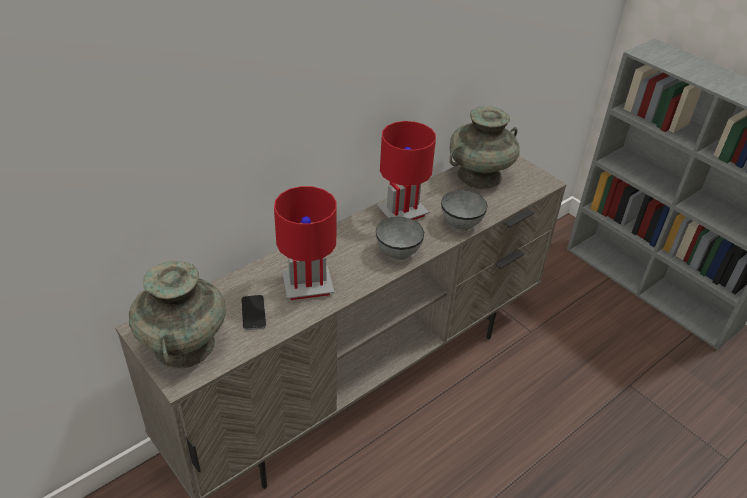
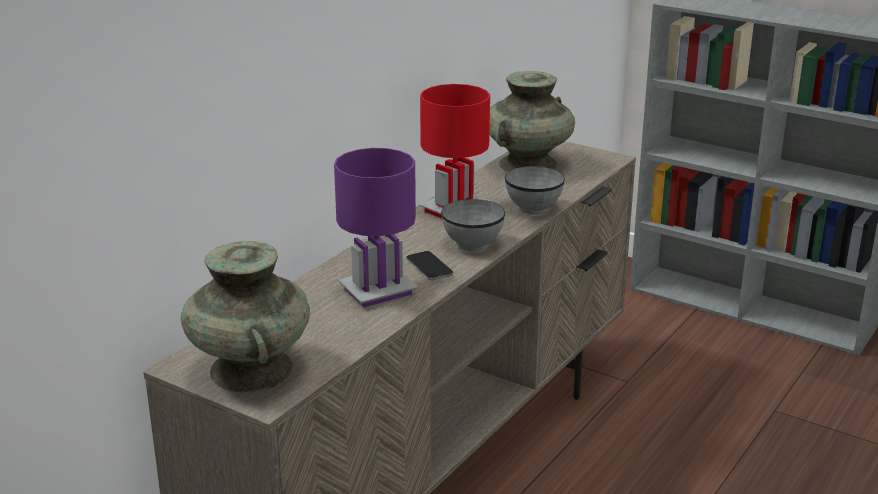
camera: 15 degrees left, 15 degrees down
(253, 313) = (324, 326): phone -> phone (429, 267)
(308, 286) = (378, 291): red table lamp -> purple table lamp

